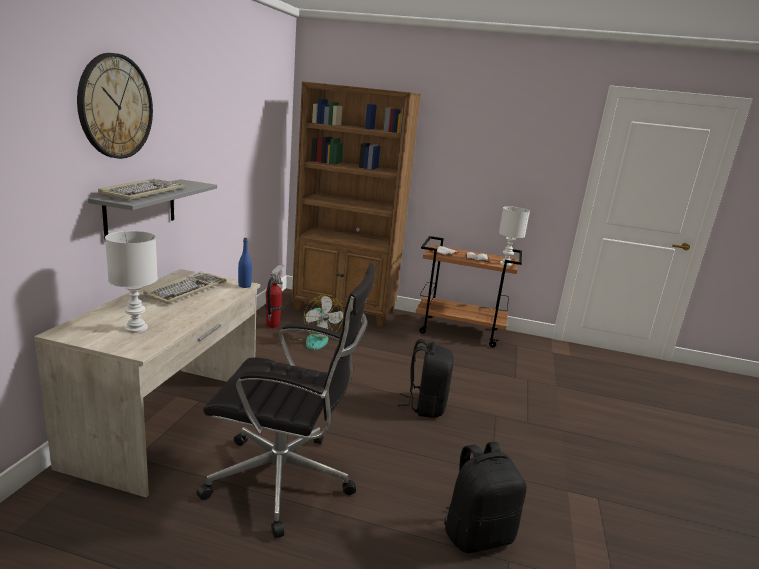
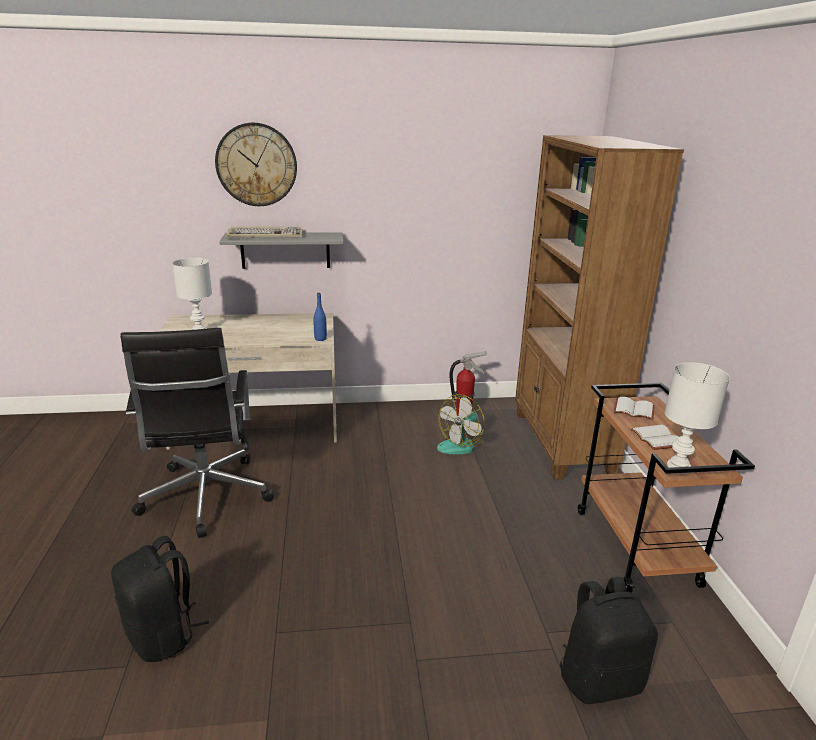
camera: 70 degrees right, 5 degrees up
(186, 290) = (287, 325): keyboard -> none
(425, 406) = (385, 553): black backpack -> black backpack (599, 679)

